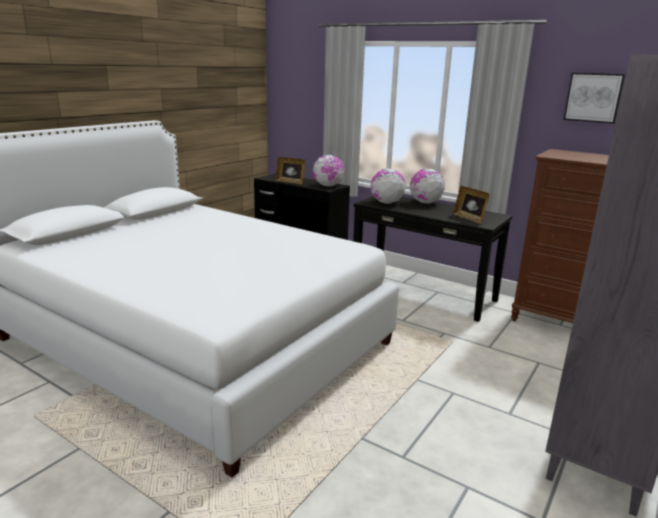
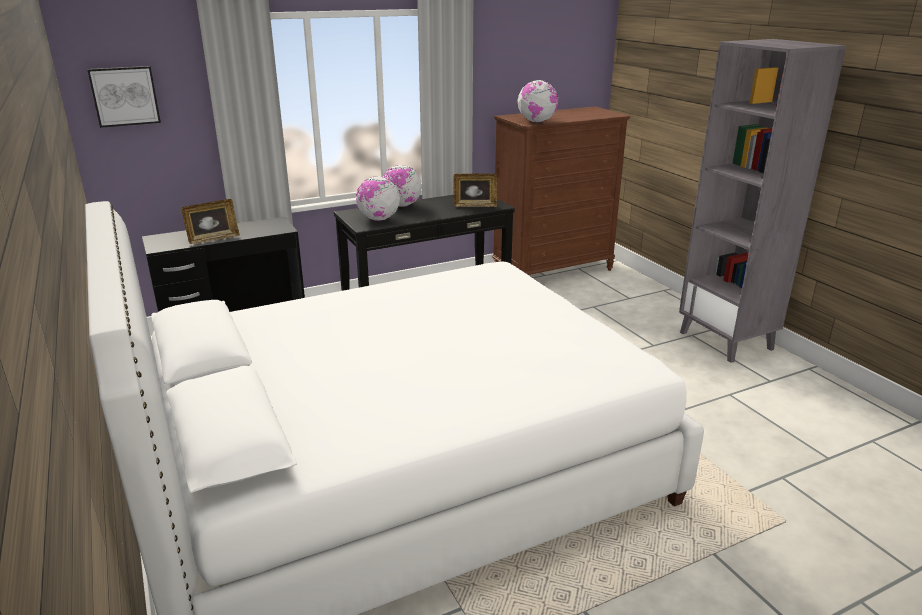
camera: 60 degrees left, 5 degrees up
(328, 186) = (269, 225): globe -> globe (537, 122)
(593, 97) = (520, 60): picture -> picture (125, 96)

